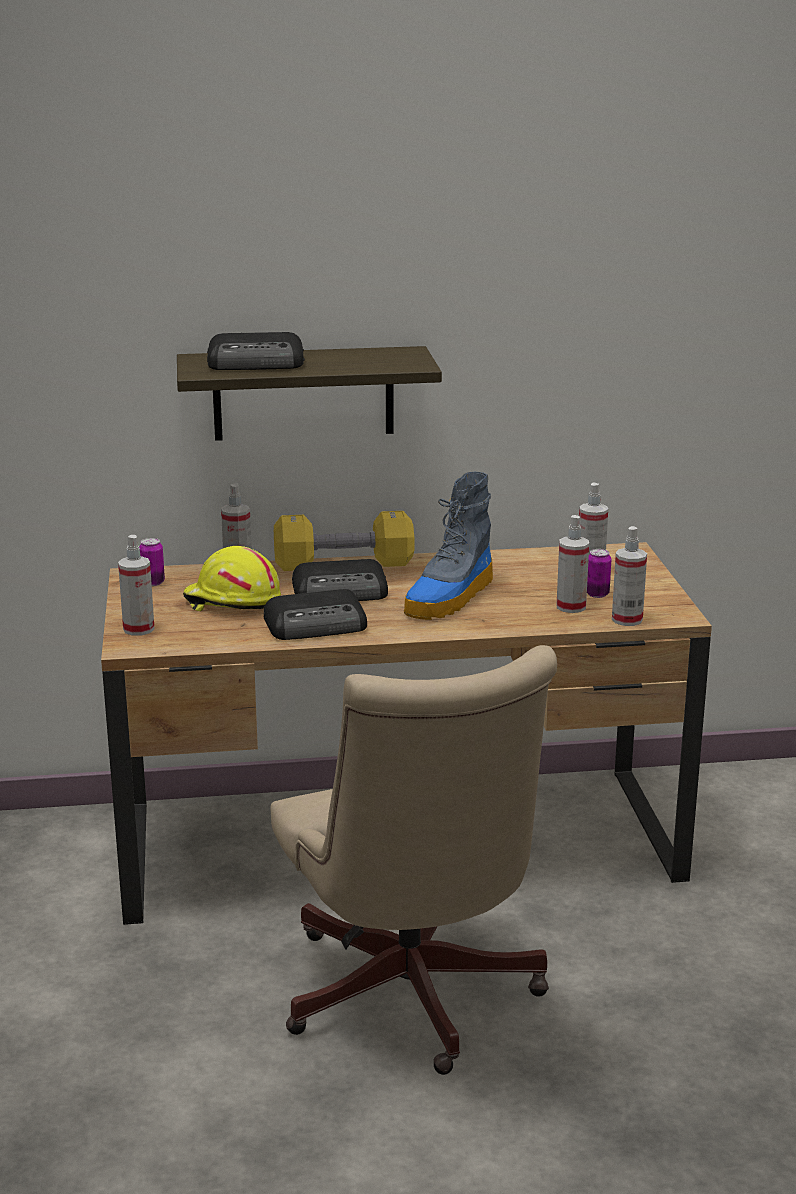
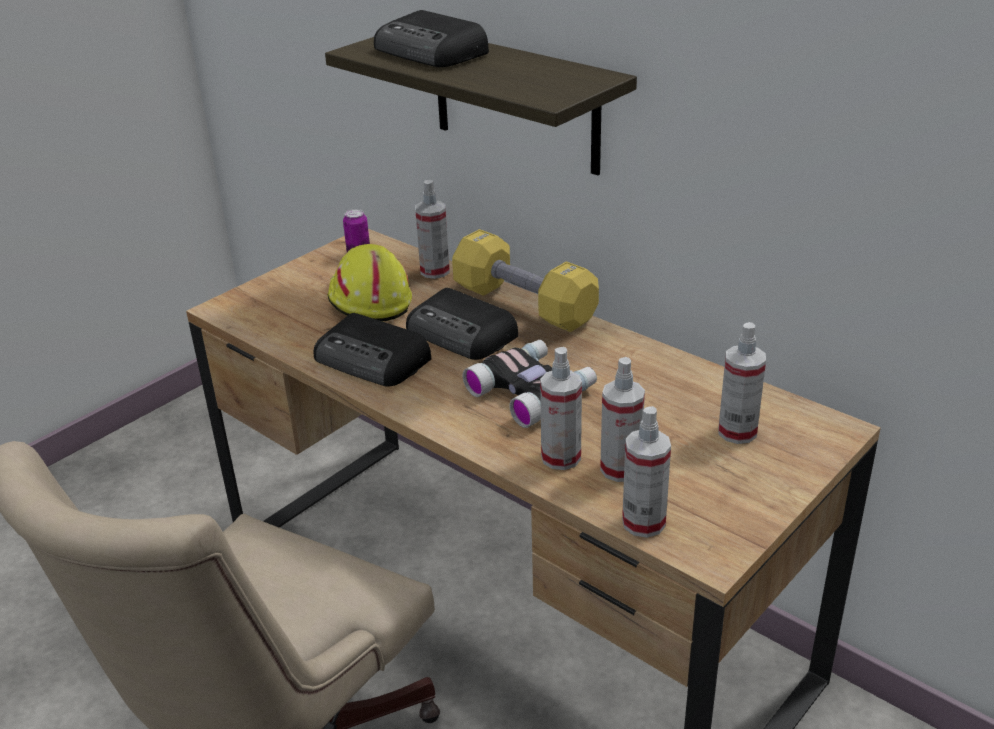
camera: 50 degrees right, 10 degrees up
(138, 629) = (261, 294): spray bottle -> spray bottle (561, 457)
(450, 598) = (533, 391): boot -> binoculars
(597, 594) = (680, 468): can -> none

